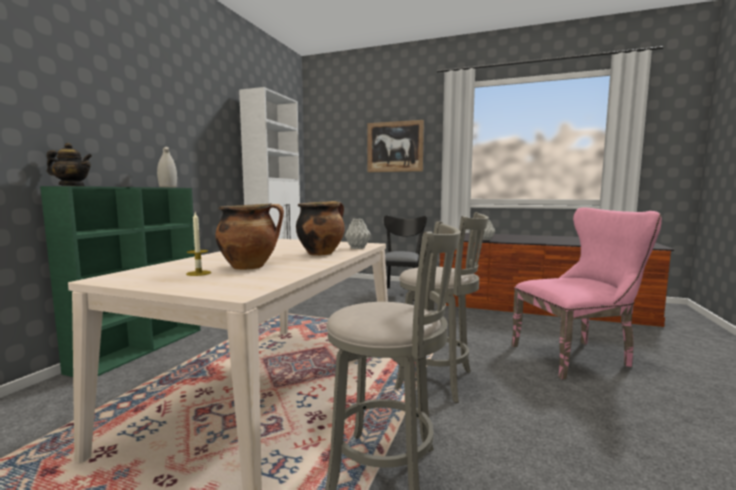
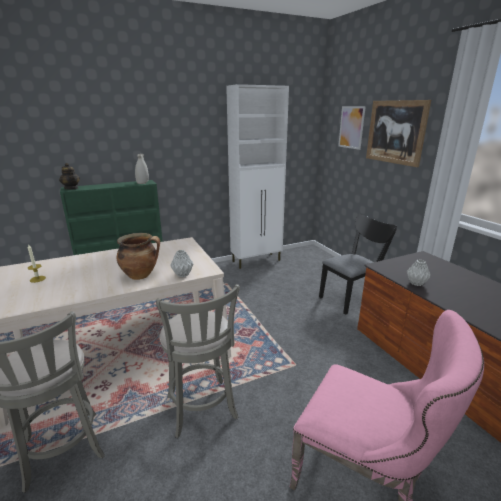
camera: 45 degrees right, 15 degrees up
(250, 267) = (68, 281): cooking pot -> none
(344, 148) = (351, 127): none -> picture

